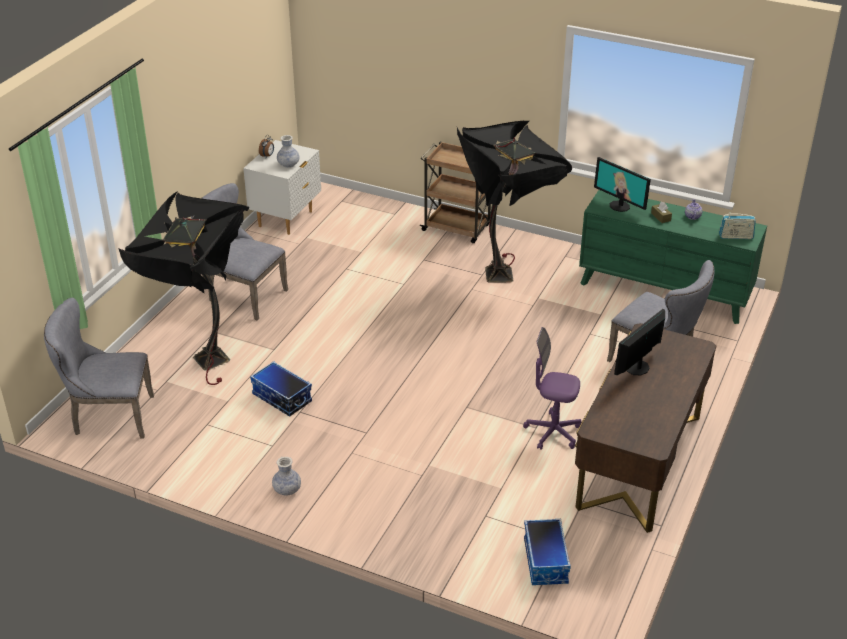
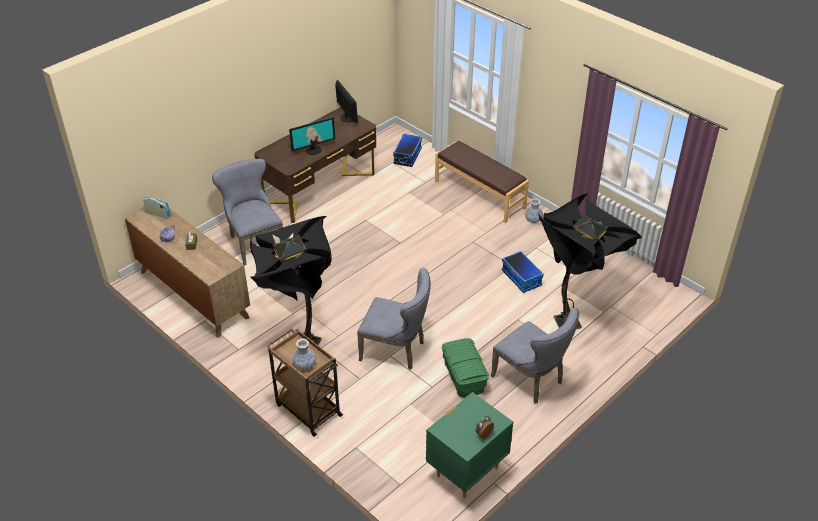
camera: 160 degrees left, 5 degrees up
(108, 417) = (646, 293): grey chair -> grey chair (396, 350)
(286, 219) = (466, 471): white nightstand -> green nightstand
(288, 164) = (465, 413): vase -> vase (304, 364)
(317, 283) = (463, 376): none -> green storage box
(386, 515) = (480, 194): none -> brown bench
(552, 432) = (357, 214): purple office chair -> none
(620, 206) = (211, 262): monitor -> monitor (346, 118)
(664, 291) = (193, 294): green dresser -> brown dresser

